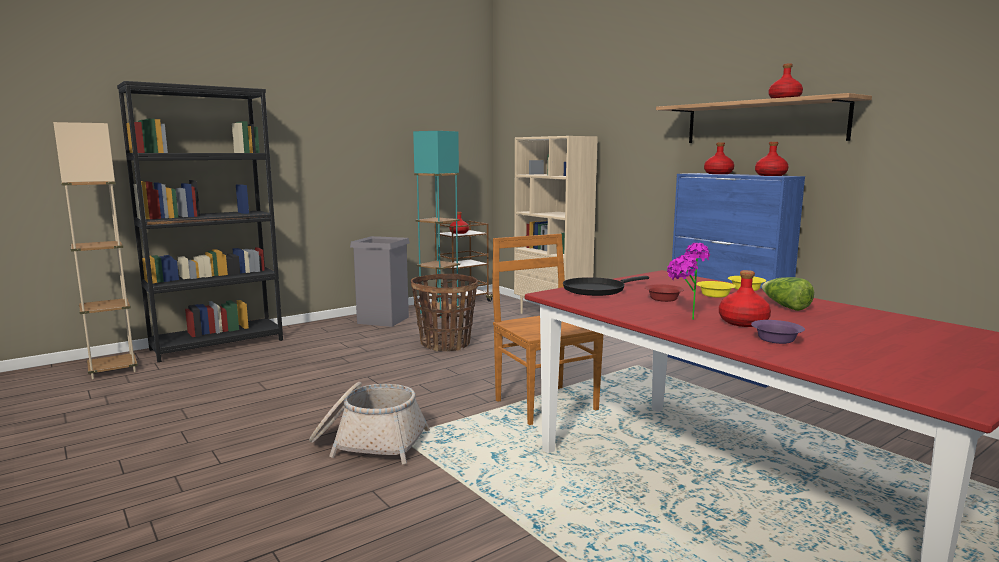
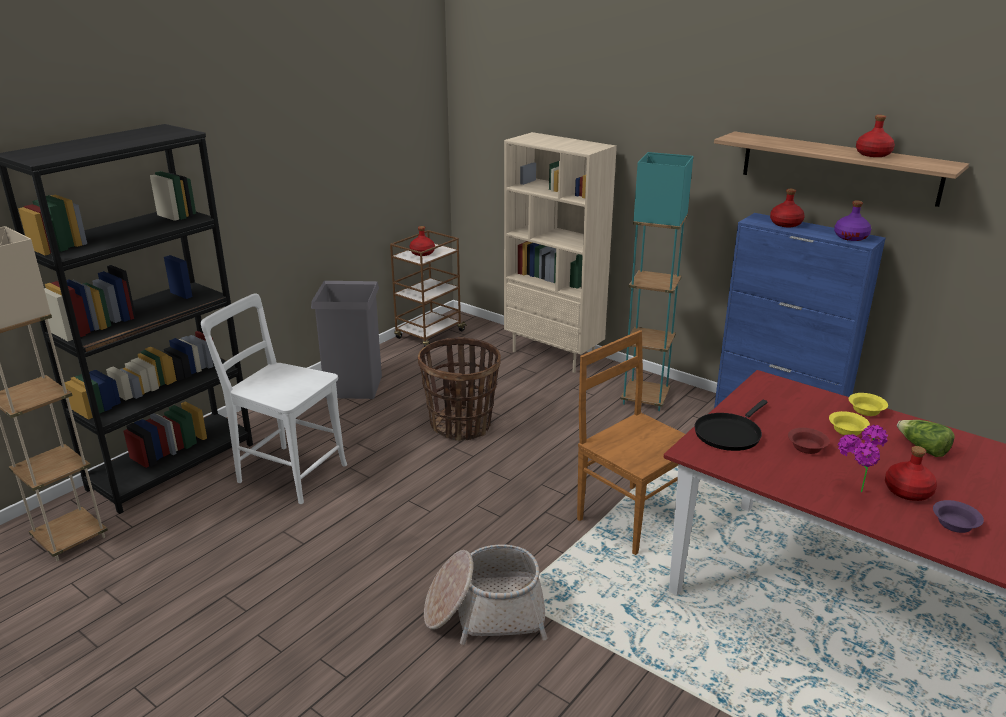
camera: 15 degrees left, 15 degrees up
(293, 354) = (287, 472): none -> white chair
(439, 312) = (414, 362): turquoise floor lamp -> turquoise floor lamp (645, 399)
(770, 175) = (851, 237): red bottle -> purple bottle

